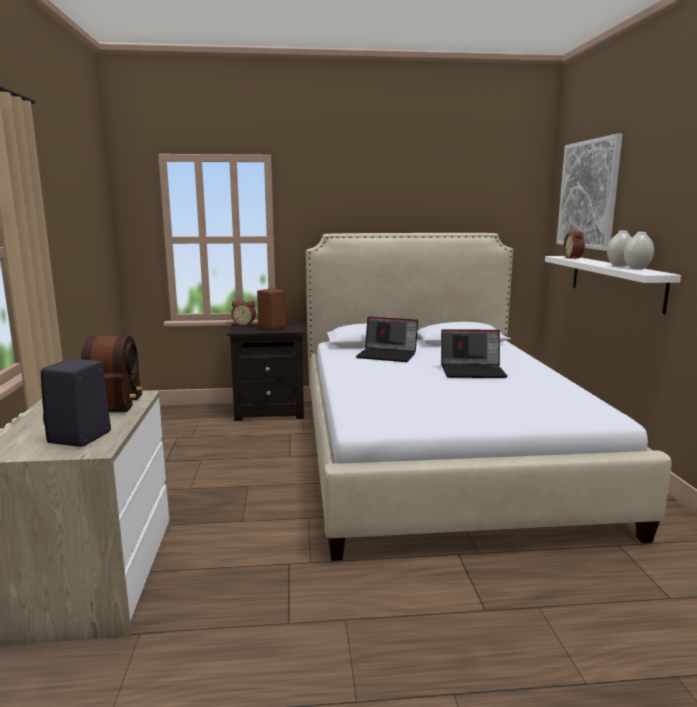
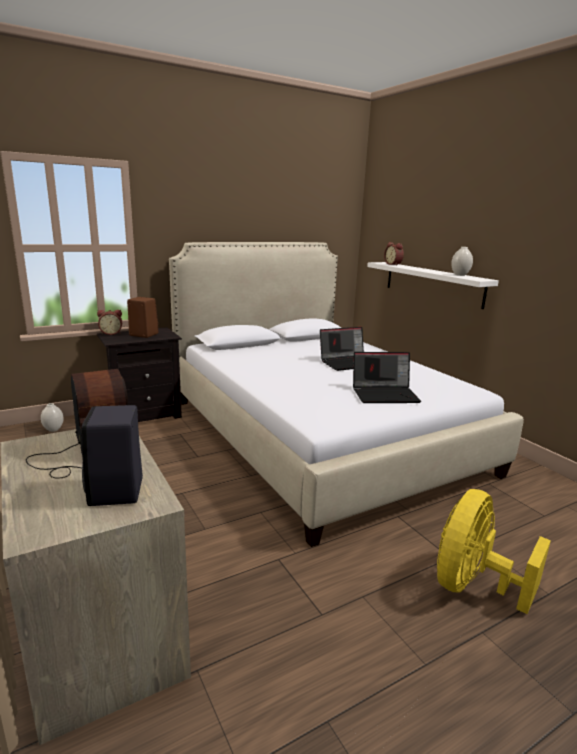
camera: 25 degrees left, 5 degrees up
(388, 355) = (265, 354): laptop -> laptop (385, 394)
(487, 645) = (473, 585): none -> yellow fan
(588, 194) = (401, 213): picture -> none
(619, 266) = (441, 272): white vase -> white vase (53, 430)

